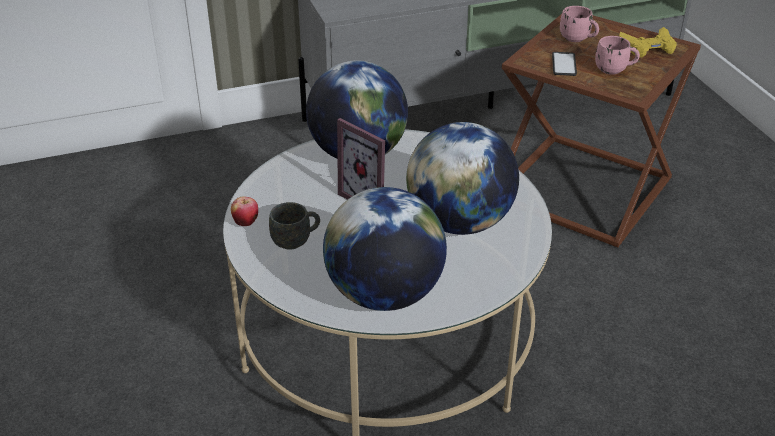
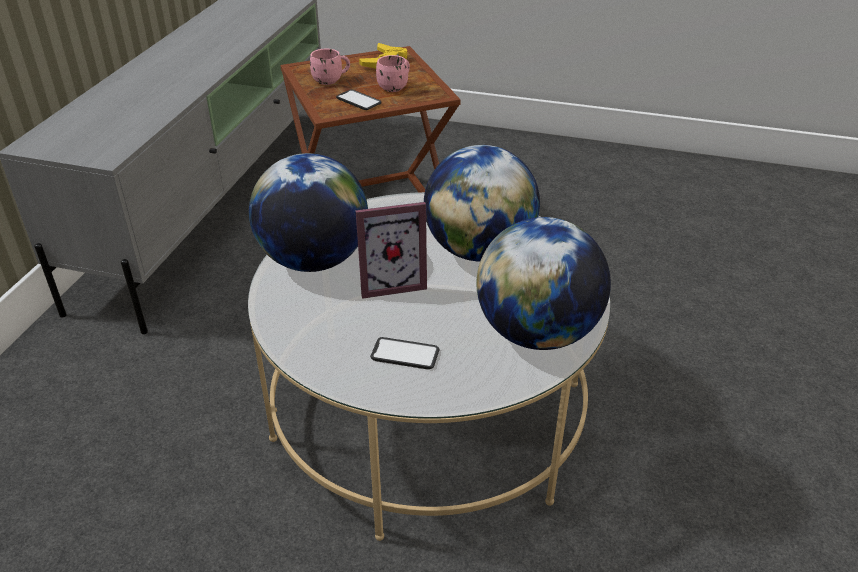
camera: 55 degrees left, 0 degrees up
(246, 222) = (338, 376): apple -> none
(296, 240) = (405, 354): grey mug -> phone

